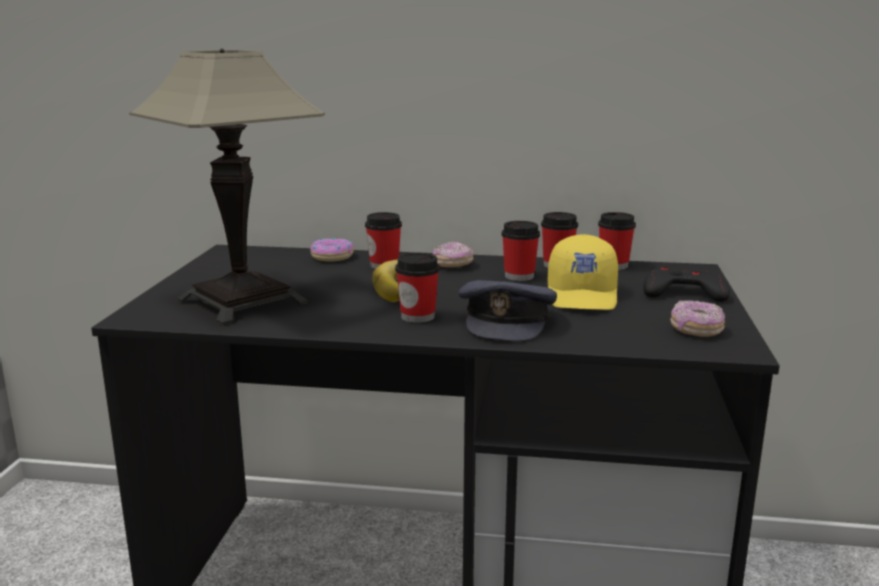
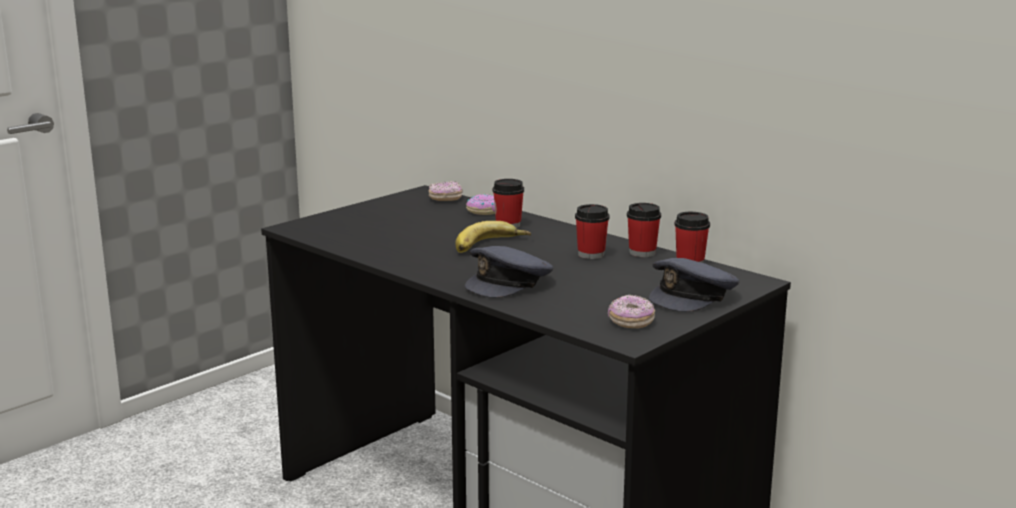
camera: 35 degrees right, 0 degrees up
(243, 301) = (368, 231): table lamp -> none
(418, 316) = (456, 266): cup -> none
(453, 265) = (560, 235): donut -> donut (445, 199)
(583, 296) = (606, 279): yellow cap -> none
(683, 293) = (693, 296): black game controller -> grey cap

